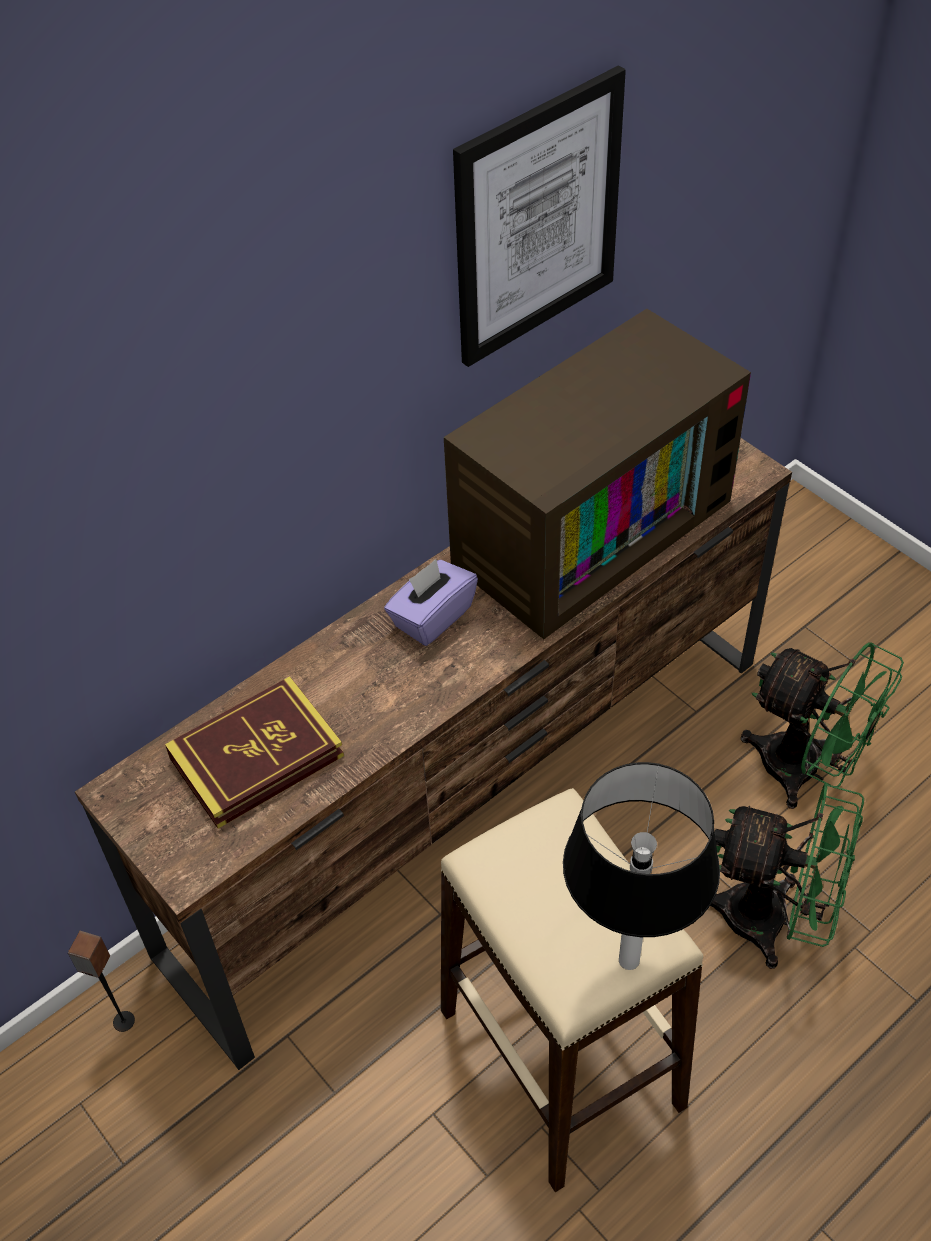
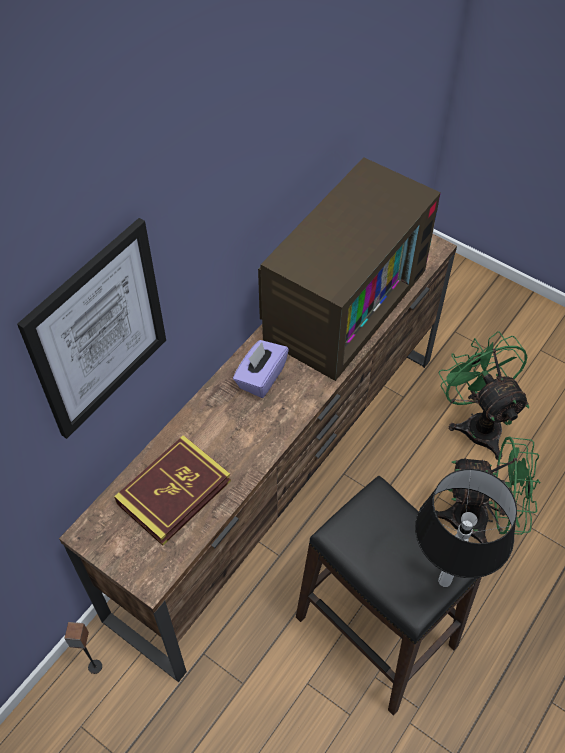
camera: 15 degrees left, 5 degrees up
(537, 219) = (303, 113): picture -> picture (98, 331)
(562, 1059) = (376, 632): beige stool -> black stool
(806, 771) = (477, 423): green fan -> green fan turned 135 degrees counterclockwise

